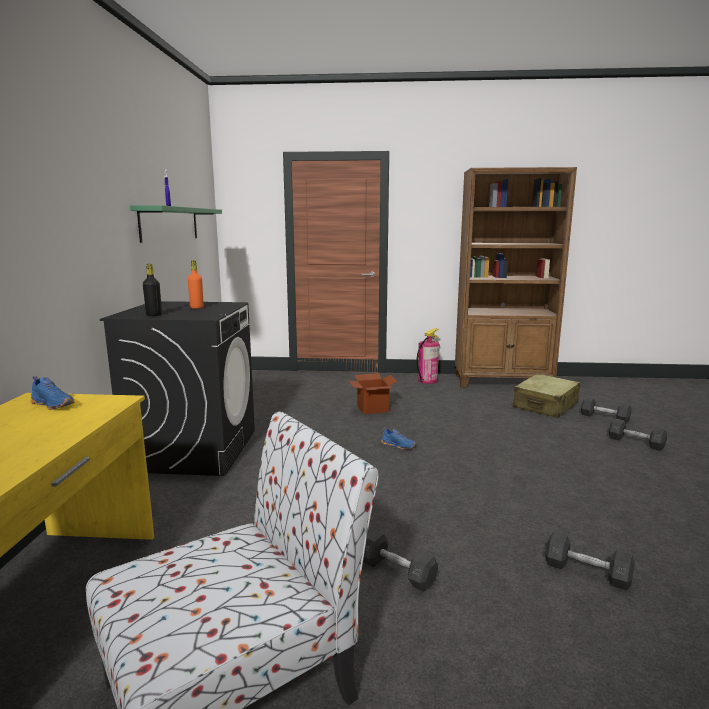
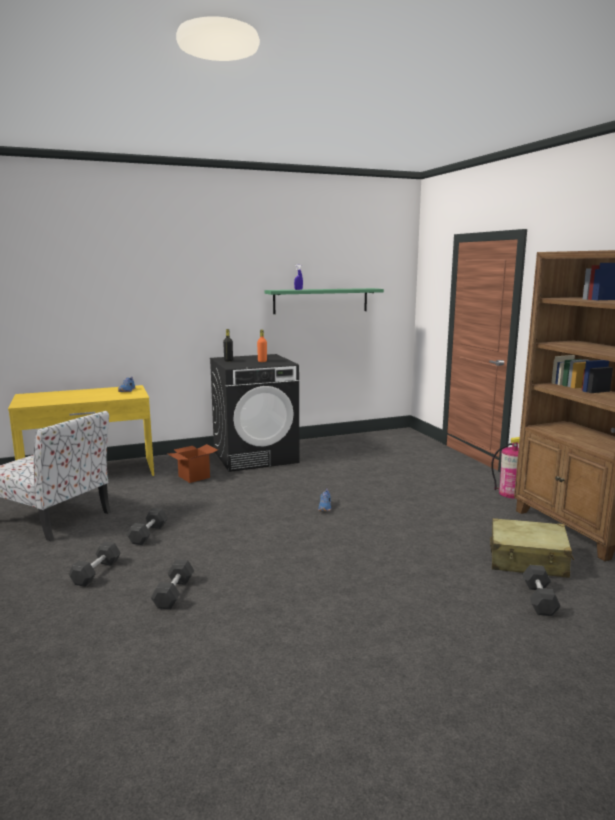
camera: 65 degrees right, 0 degrees up
(372, 409) = (393, 486): cardboard box -> cardboard box (194, 477)
(636, 442) = (472, 620): grey dumbbell -> grey dumbbell (96, 572)

